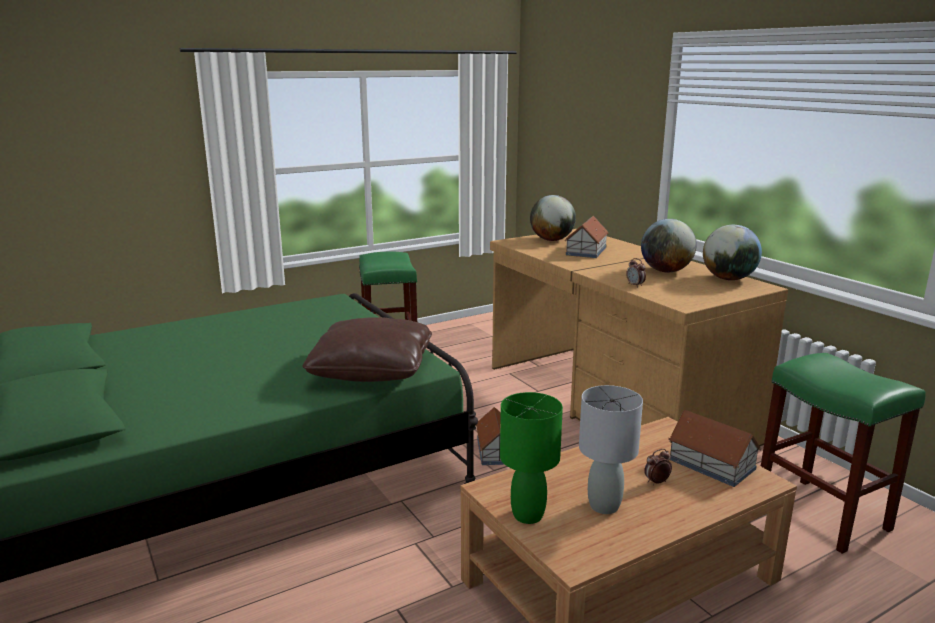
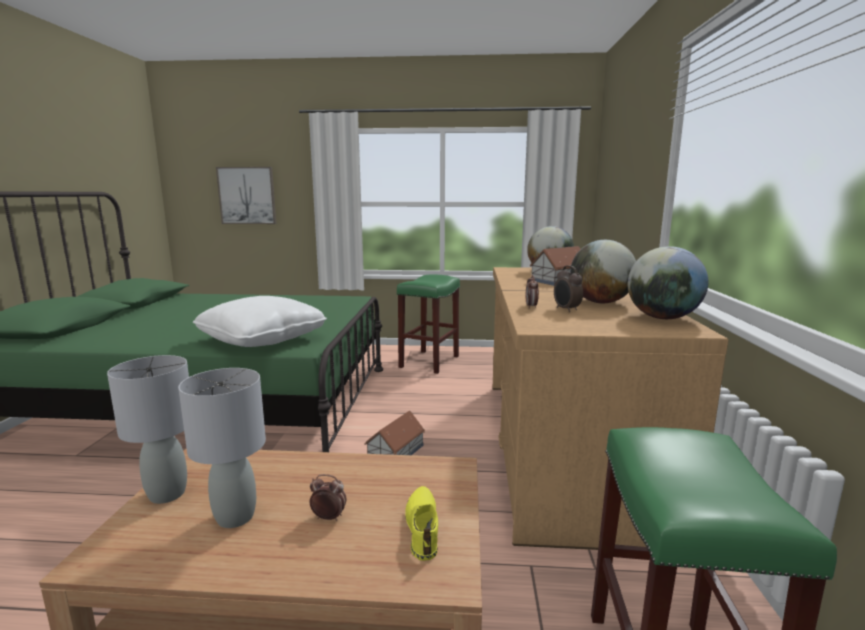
camera: 35 degrees right, 5 degrees down
(92, 172) = (247, 195): none -> picture
(372, 370) = (262, 340): brown pillow -> white pillow
(527, 515) = (167, 494): green table lamp -> grey table lamp
(662, 283) = (566, 310): none -> alarm clock
(712, 464) = (423, 526): toy house -> yellow shoe

